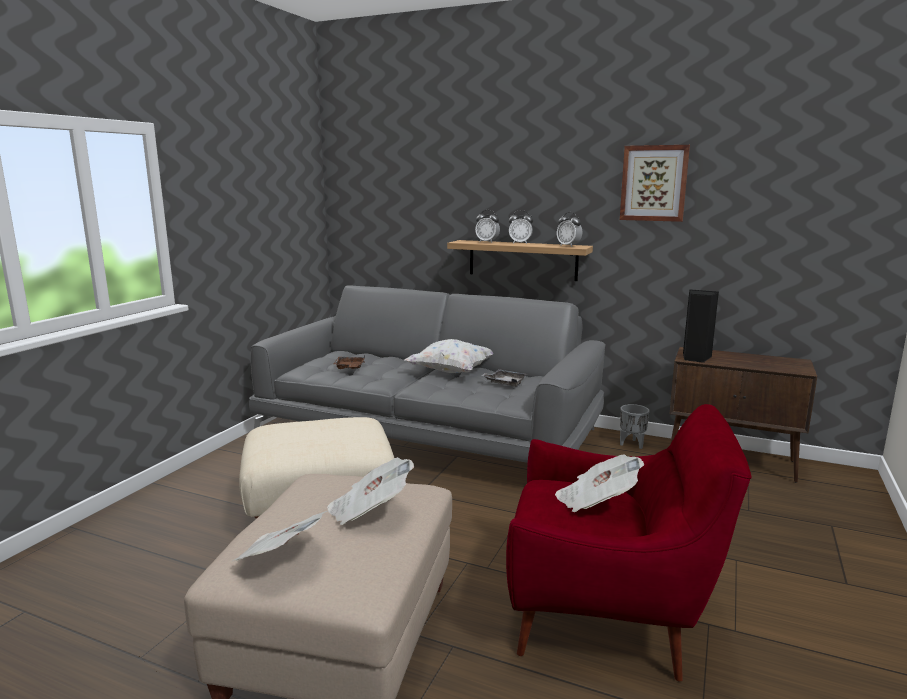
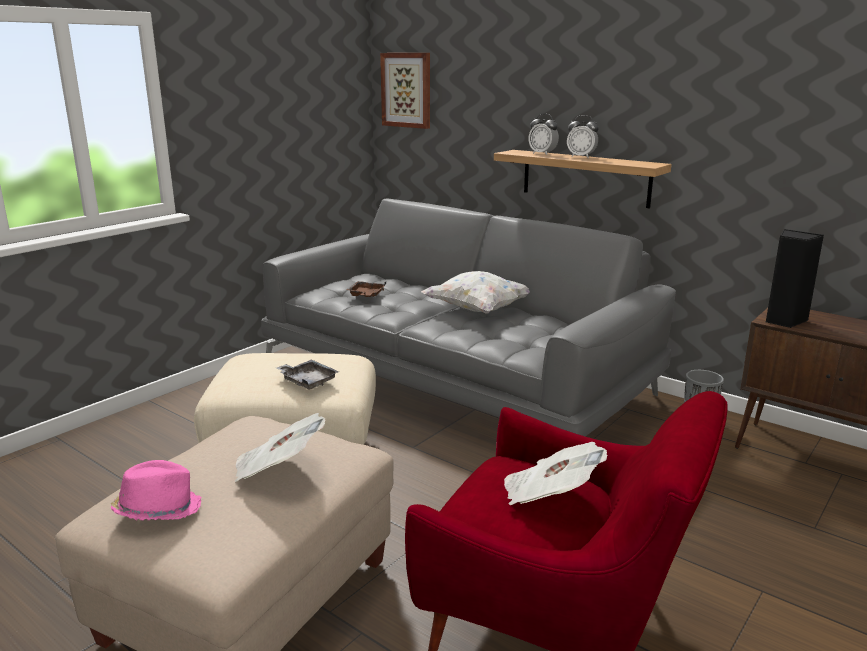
camera: 15 degrees right, 5 degrees up
(282, 558) = (158, 510): newspaper -> pink hat
(505, 383) = (531, 330): grey tray -> grey tray (308, 381)
(568, 246) = (637, 163): alarm clock -> none
(654, 183) = (755, 83): picture -> picture (407, 90)

